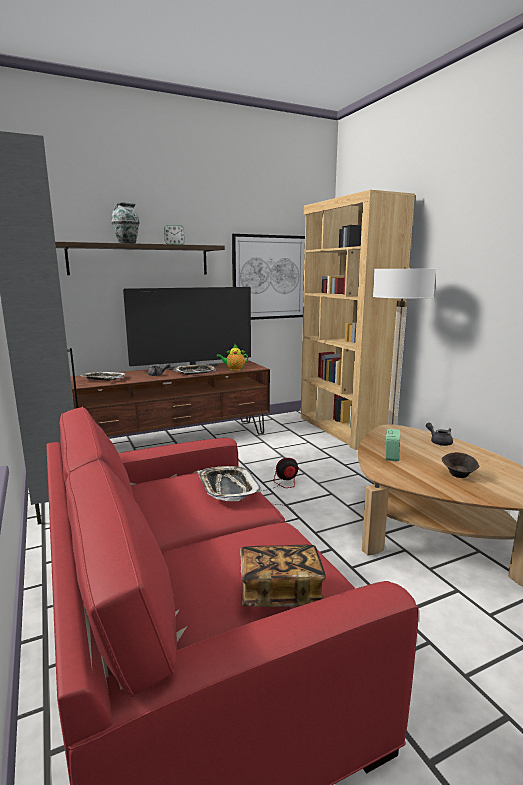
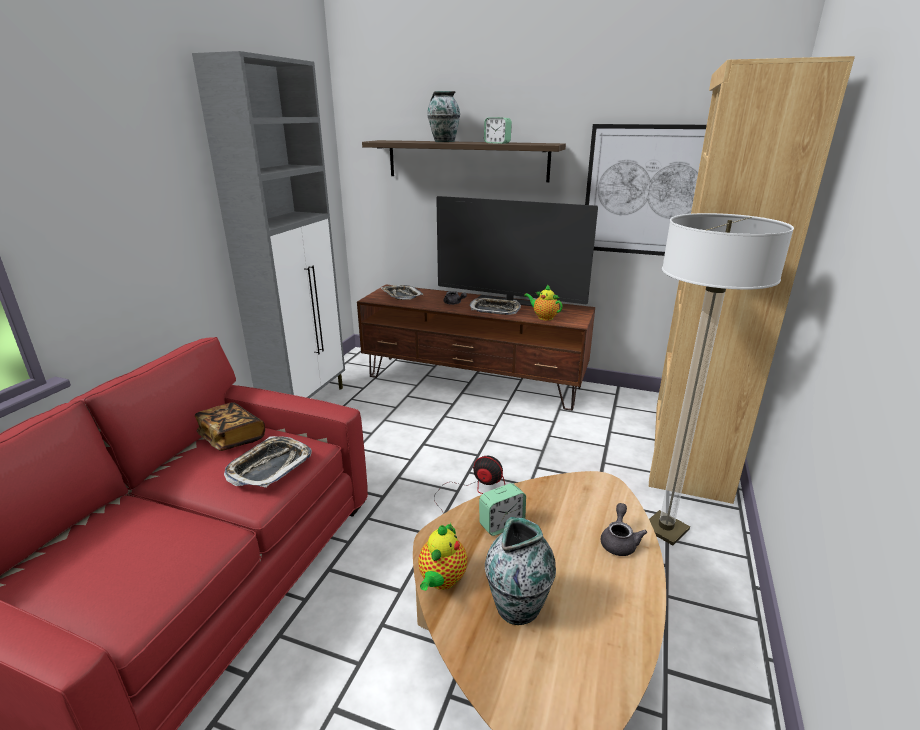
camera: 45 degrees right, 10 degrees up
(280, 591) = (91, 591): book -> book (232, 438)
(418, 484) = (441, 581): none -> teapot
(459, 475) = (518, 606): brown bowl -> vase

